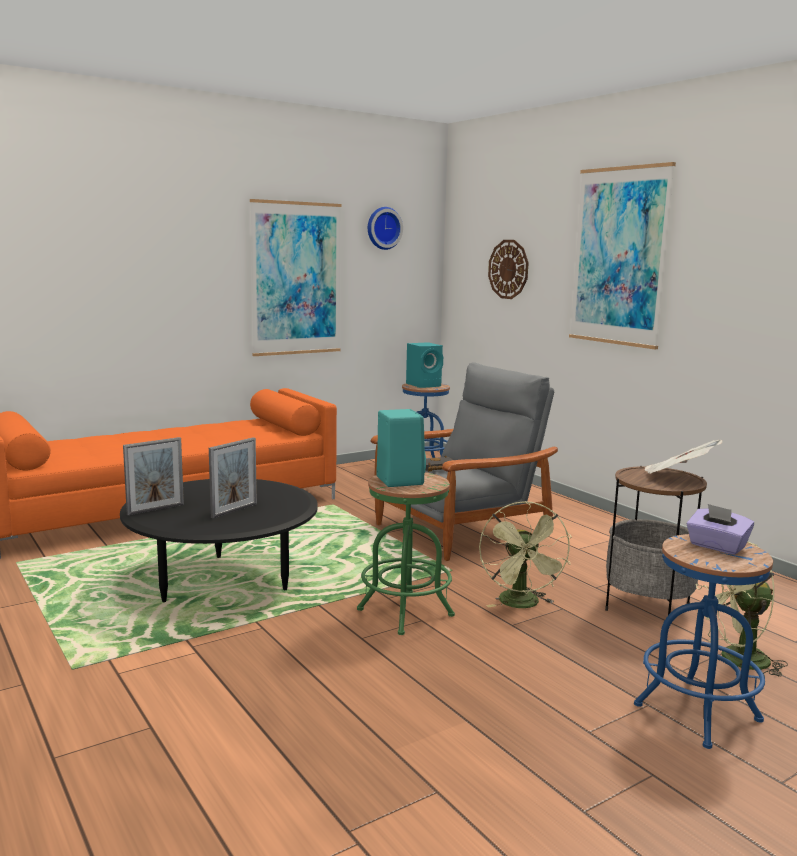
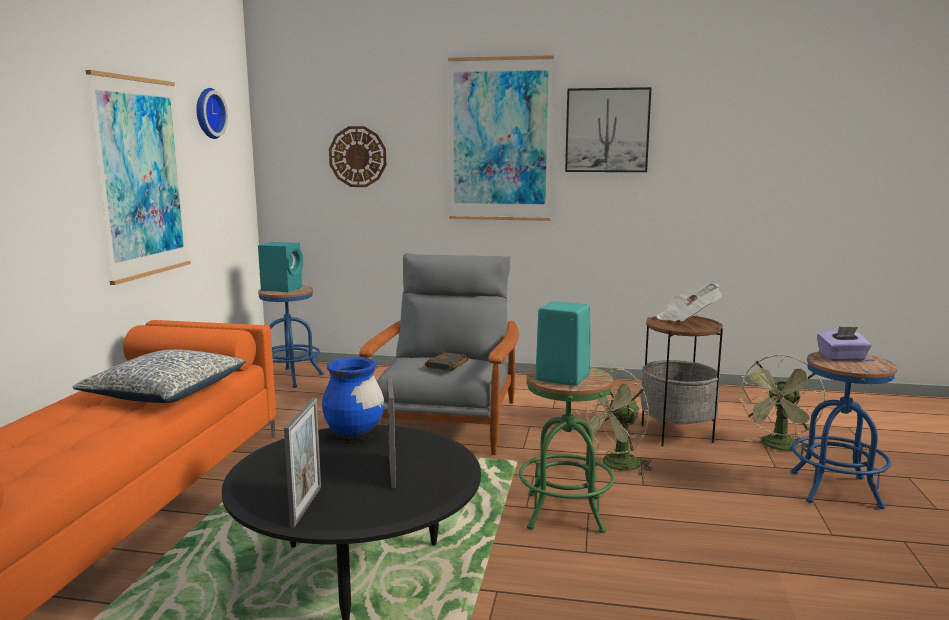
camera: 45 degrees left, 0 degrees up
(231, 435) = (166, 393): none -> pillow
(267, 488) = (354, 436): none -> blue vase
(522, 605) = (615, 466): green fan -> green fan turned 105 degrees clockwise
(722, 248) = (607, 130): none -> picture

